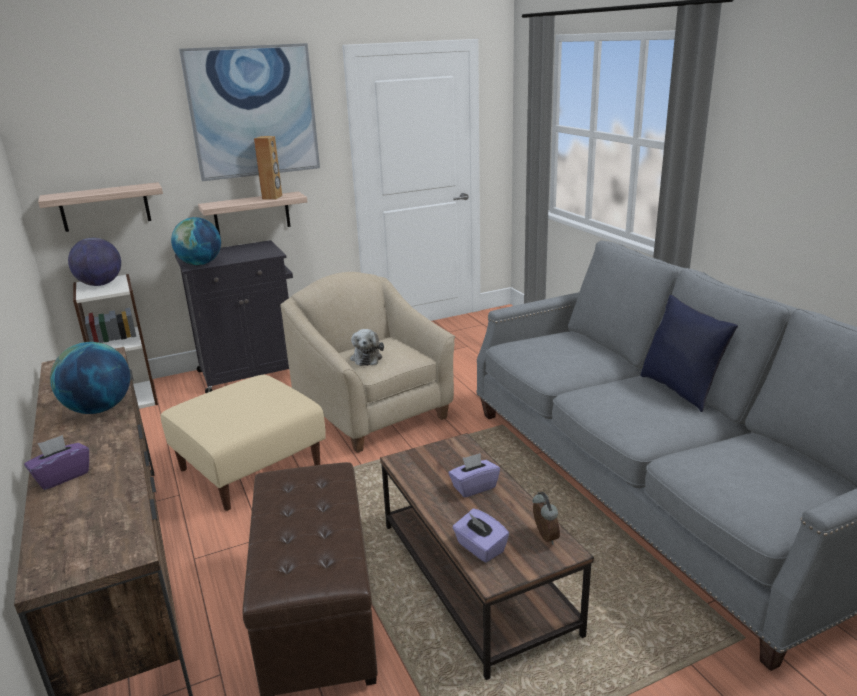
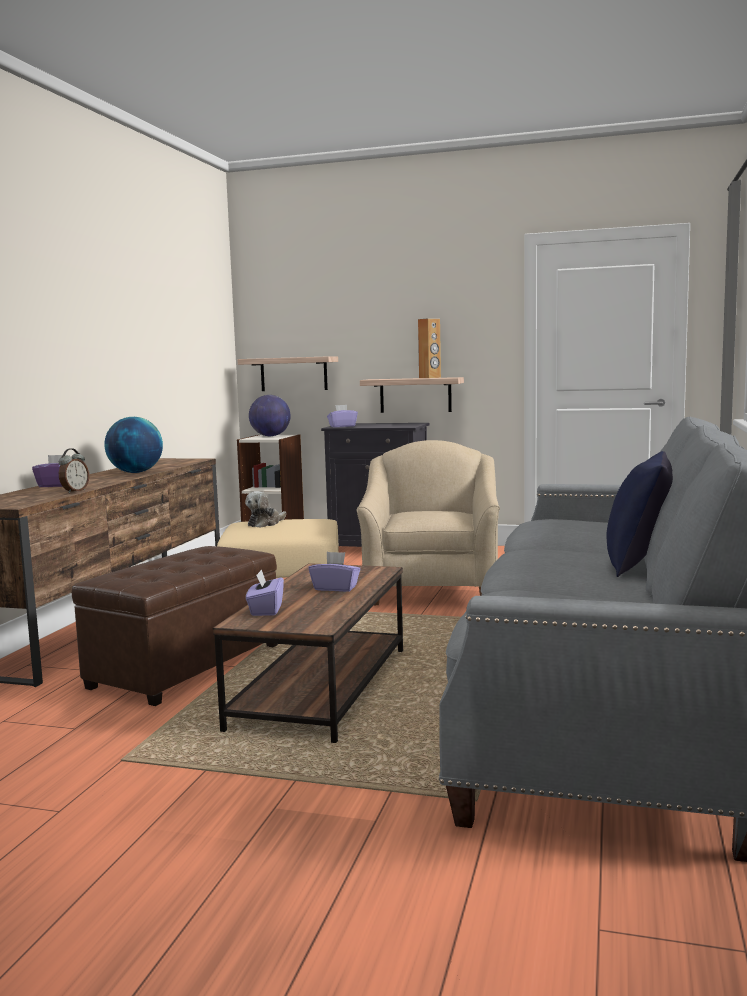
camera: 40 degrees right, 15 degrees down
(200, 264) = (342, 426): globe -> purple tissue box
(253, 112) = (428, 297): picture -> none
(366, 357) = (412, 515): plush toy -> plush toy (265, 523)
(544, 537) = (321, 618): alarm clock -> alarm clock (74, 491)

